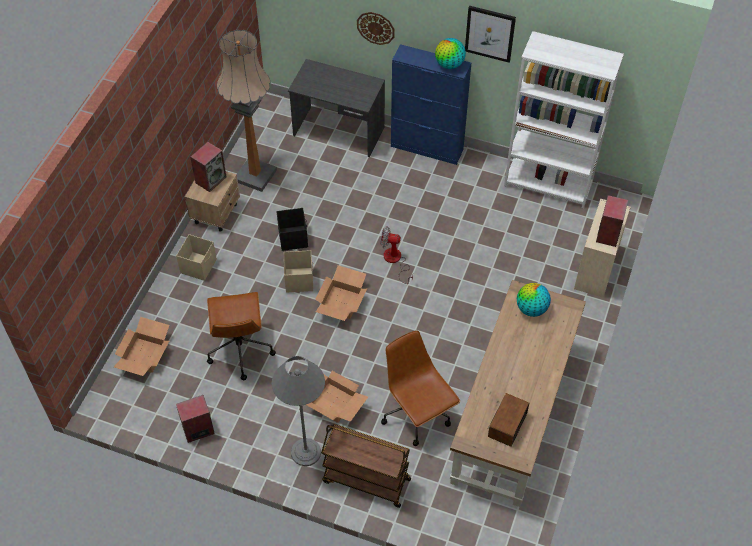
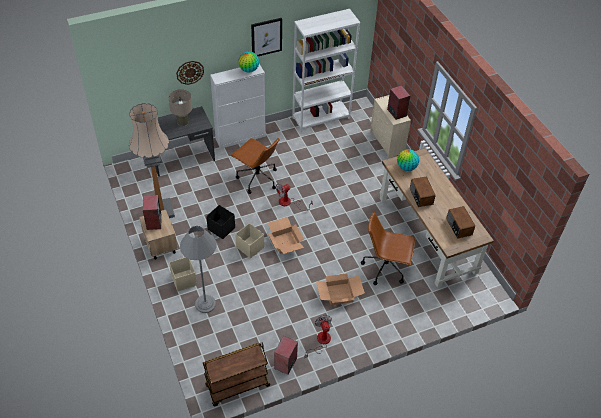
camera: 45 degrees left, 5 degrees down
(144, 354) = (208, 349): cardboard box -> none
(240, 349) = (259, 305): brown office chair -> brown office chair (257, 178)
(256, 436) = (320, 342): none -> fan
(306, 452) = (354, 328): grey floor lamp -> grey floor lamp (205, 304)
(344, 85) = (183, 122): none -> beige table lamp
(365, 481) = (398, 318): brown cart -> brown cart (237, 386)
(427, 148) = (240, 137): blue cabinet -> white cabinet
(505, 355) = (420, 196): none -> radio

